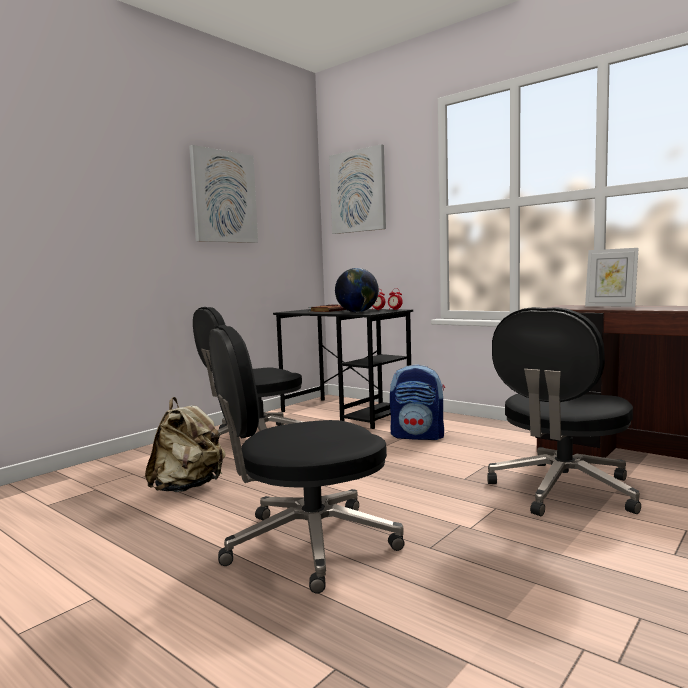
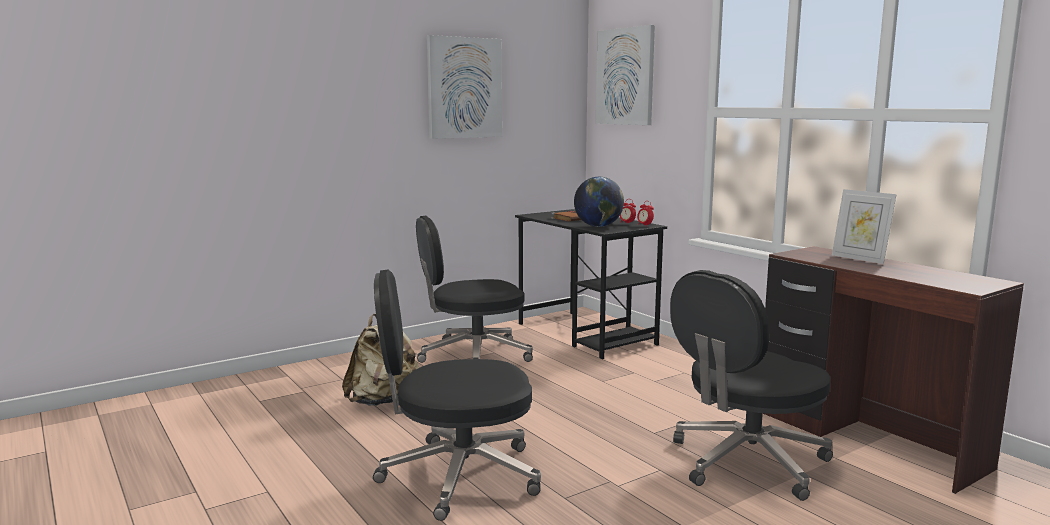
camera: 15 degrees right, 5 degrees up
(418, 436) = (644, 375): backpack -> none

